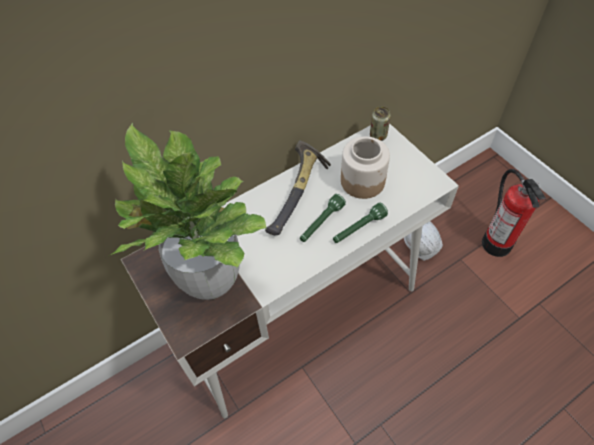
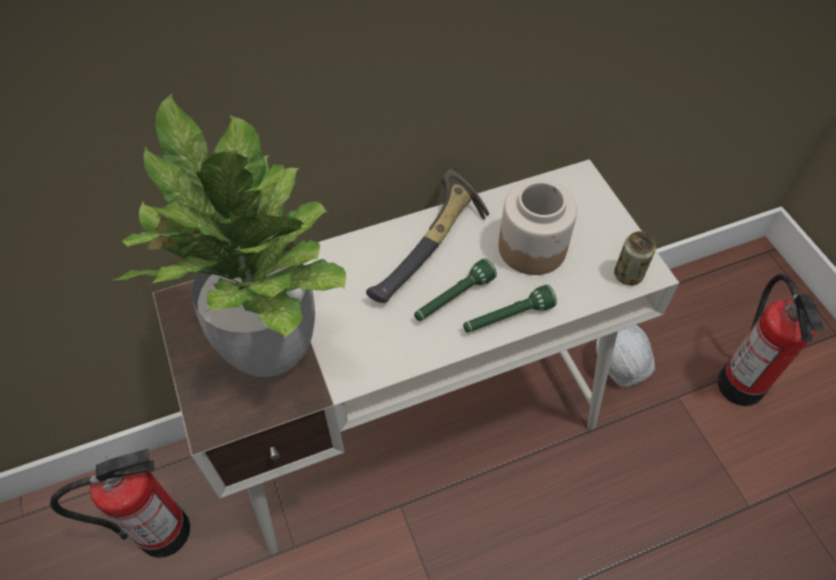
camera: 10 degrees right, 0 degrees up
(147, 420) = (163, 531): none -> fire extinguisher
(378, 135) = (574, 184): can -> can (628, 275)

